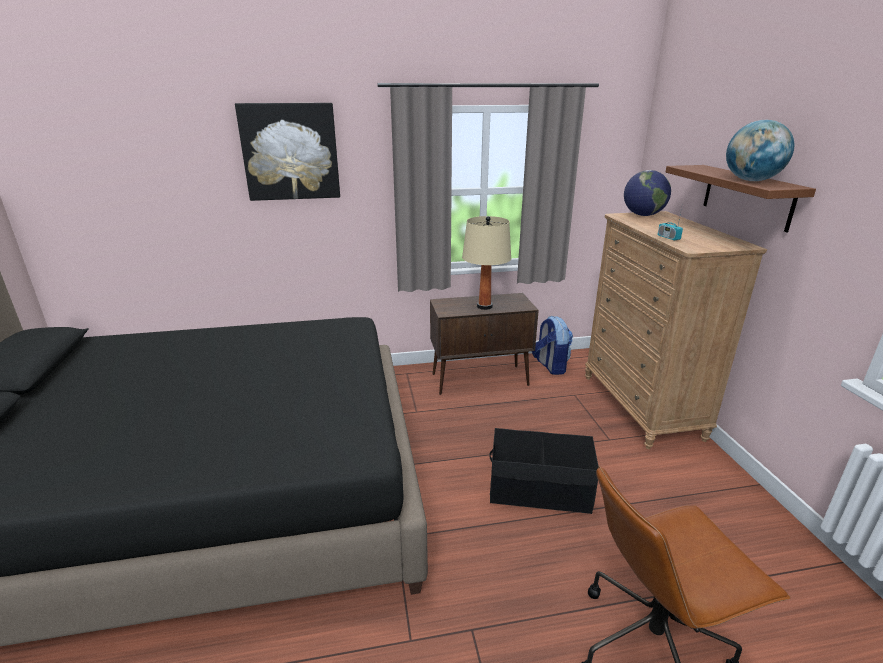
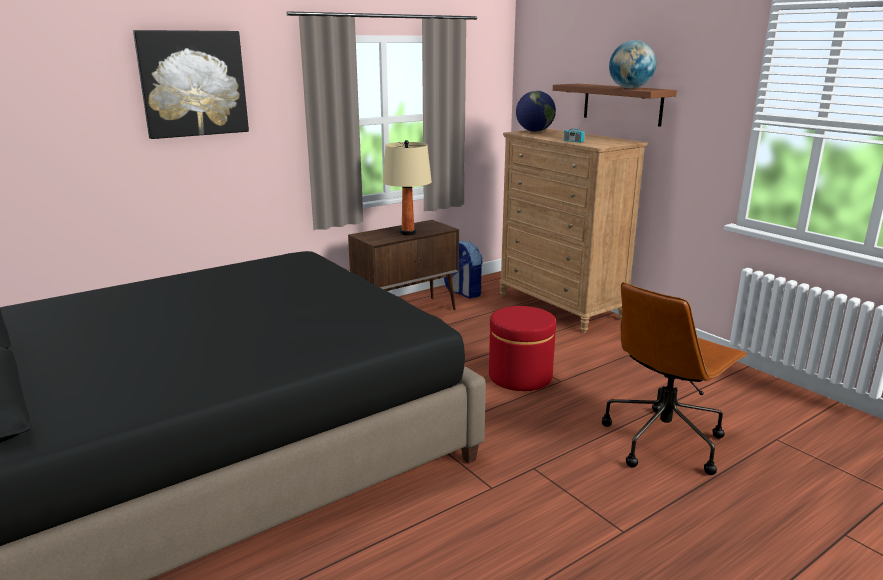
camera: 25 degrees left, 5 degrees down
(539, 490) = (520, 376): black storage box -> red ottoman

